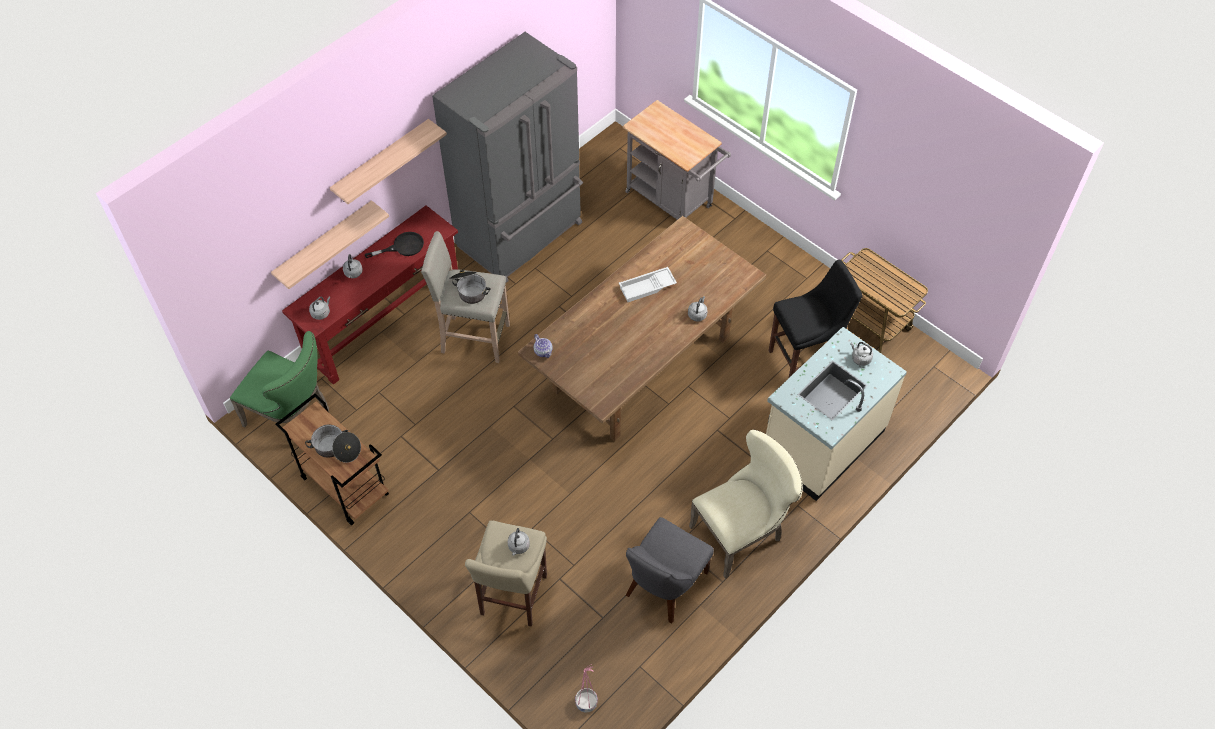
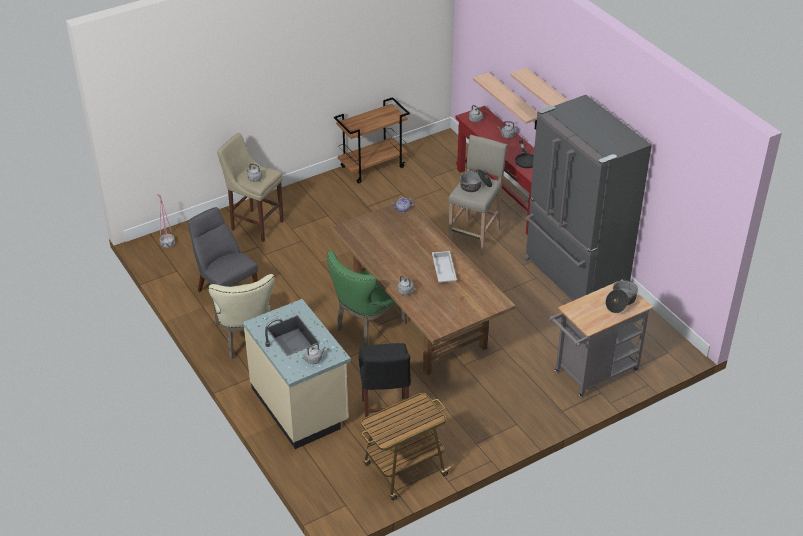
camera: 105 degrees right, 15 degrees down
(293, 417) = (436, 151): green chair -> green chair (367, 327)
(336, 448) = (366, 121): cooking pot -> cooking pot (620, 301)

